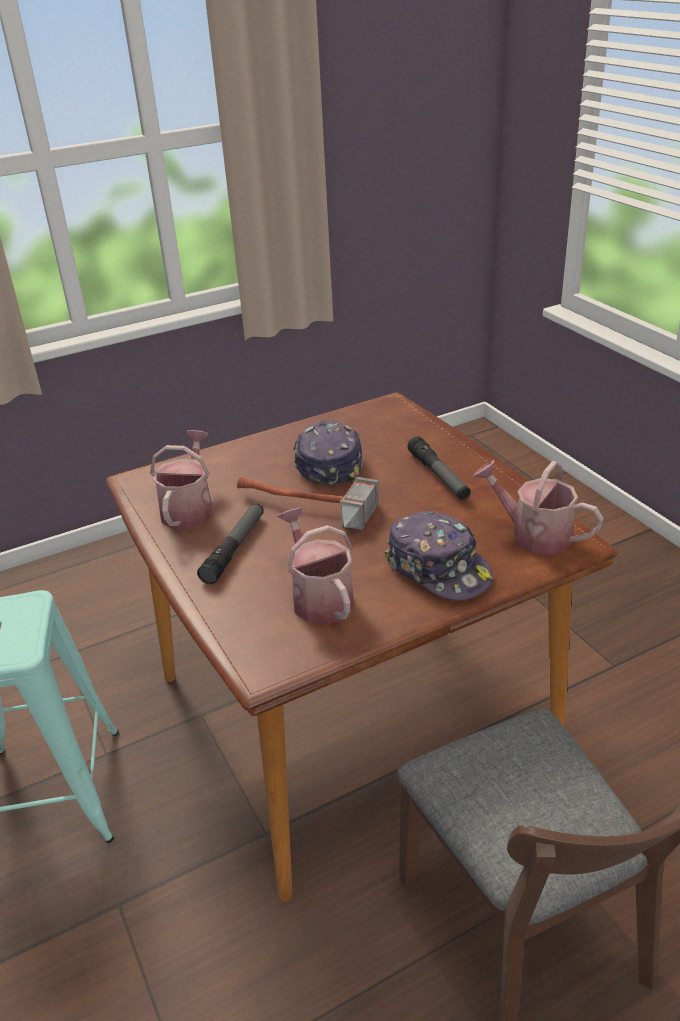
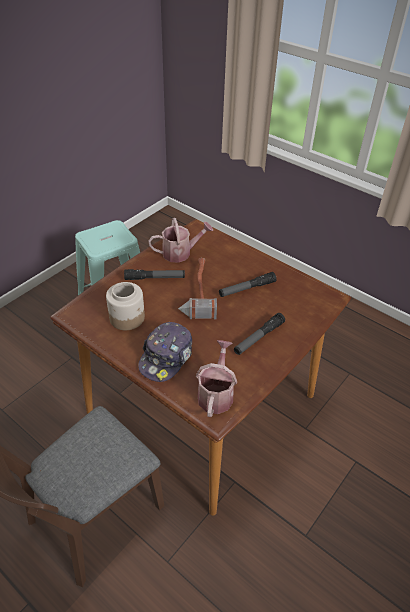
camera: 65 degrees right, 10 degrees up
(319, 597) = (127, 318): watering can -> jar
(328, 463) = (247, 288): cap -> flashlight

